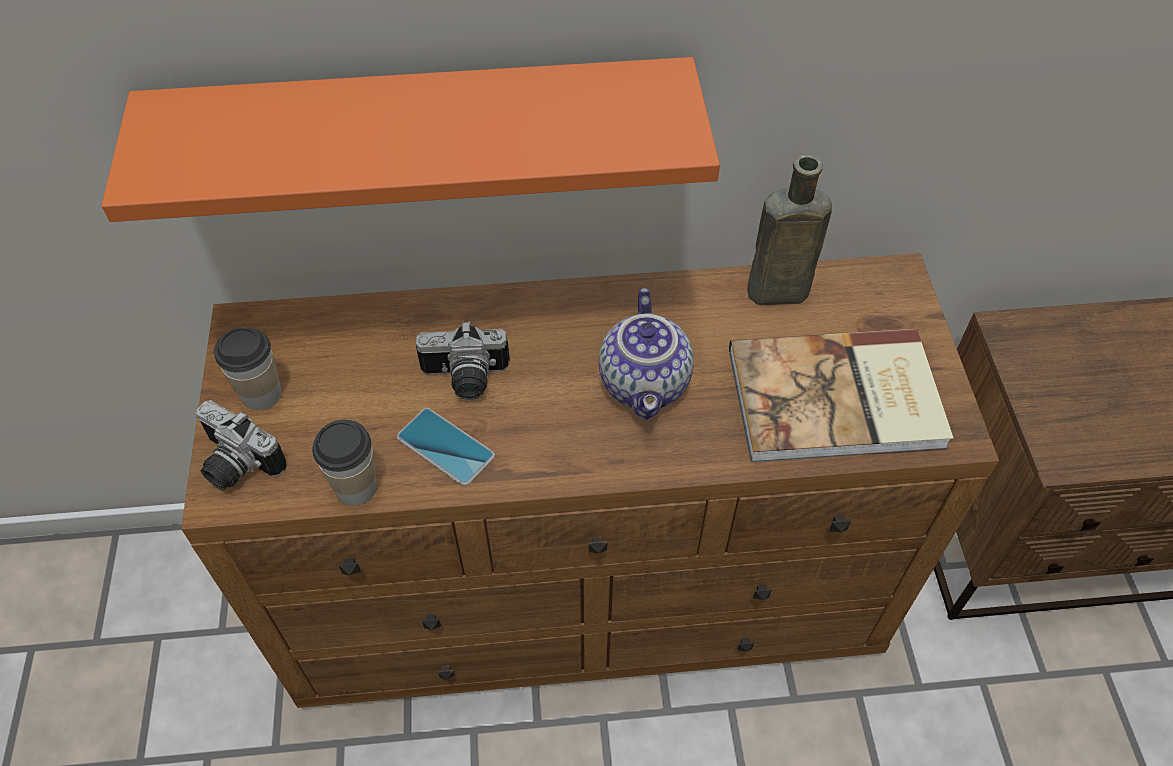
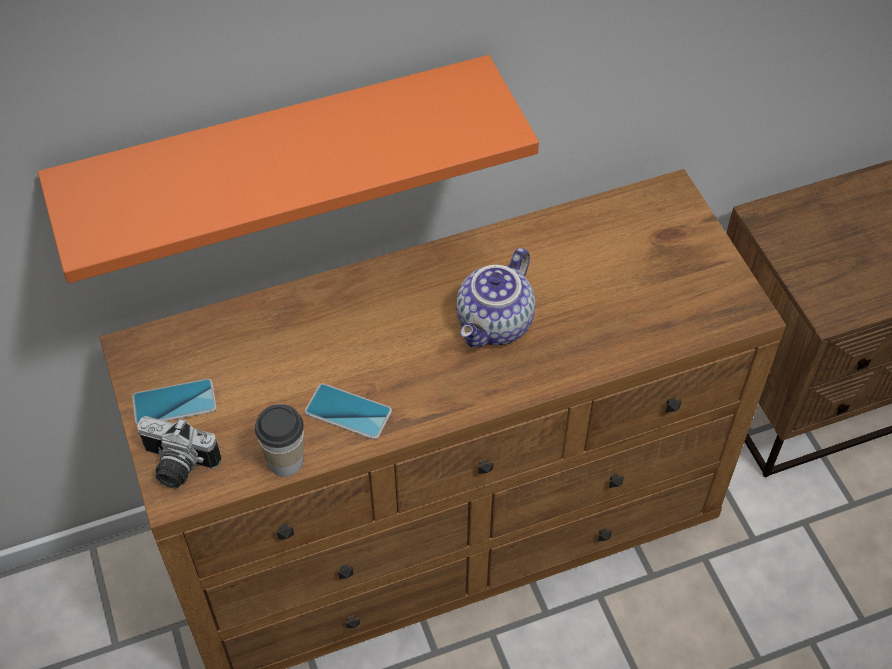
camera: 15 degrees left, 0 degrees up
(261, 394) = (174, 403): cup -> phone
(465, 379) = (344, 353): camera -> none
(647, 384) = (496, 325): teapot -> teapot turned 45 degrees clockwise
(773, 292) = (575, 226): brown bottle -> none
(837, 401) = (651, 306): book -> none

